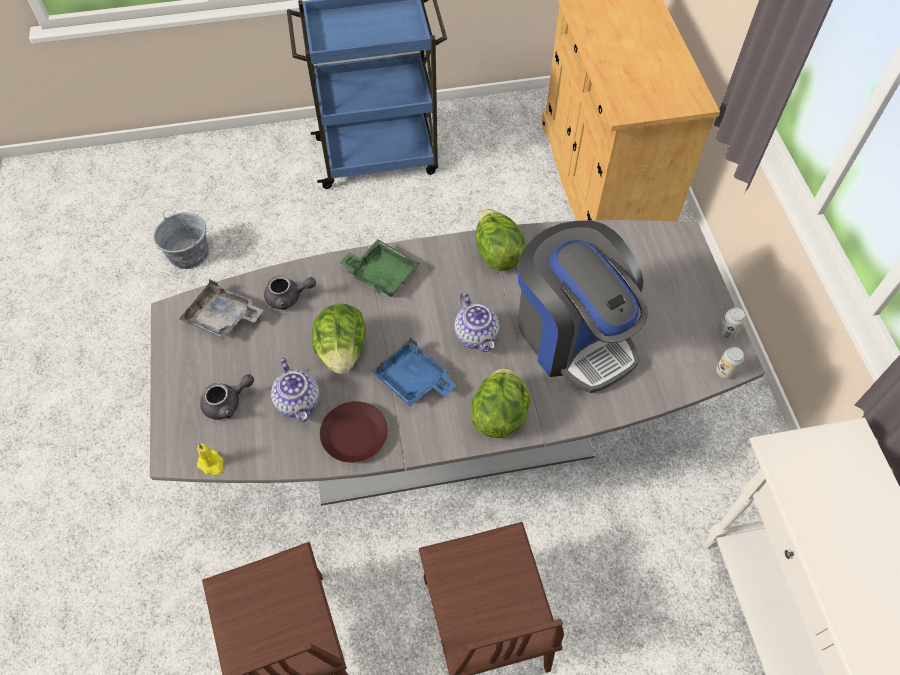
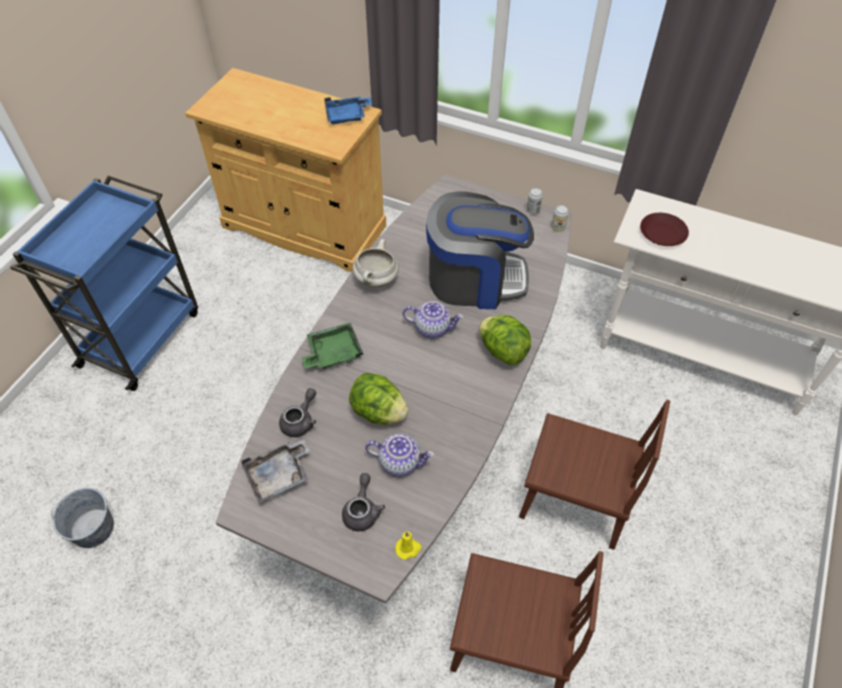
camera: 55 degrees left, 5 degrees down
(355, 435) = (455, 441): brown plate -> brown plate (662, 233)
(413, 380) = (439, 383): blue tray -> blue tray (347, 116)
(497, 253) = (376, 280): lettuce -> white cooking pot

